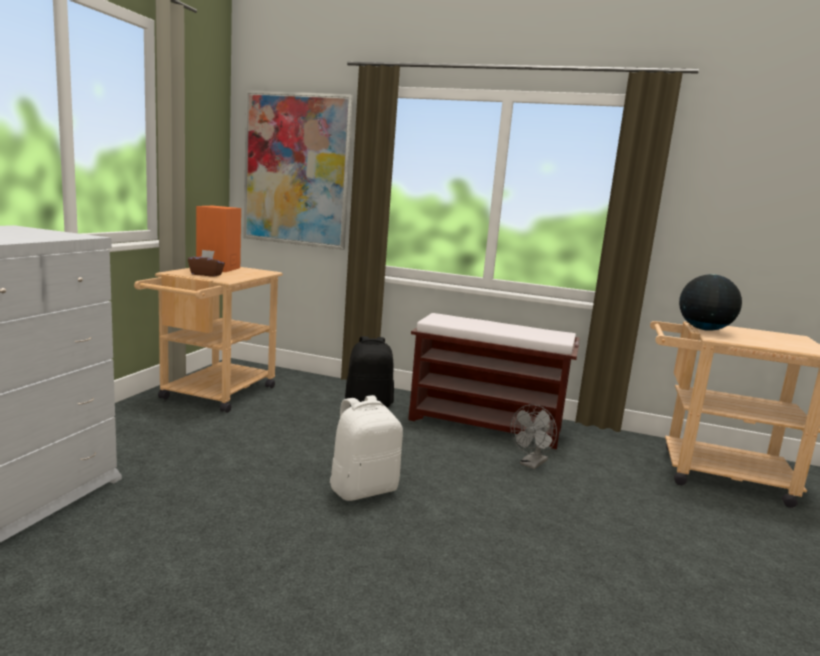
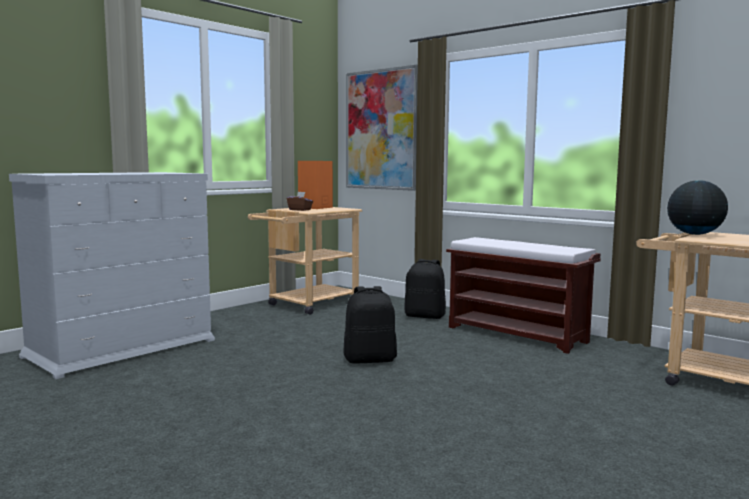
camera: 25 degrees right, 5 degrees down
(363, 489) = (370, 359): white backpack -> black backpack
(531, 464) = (530, 360): grey fan -> none

